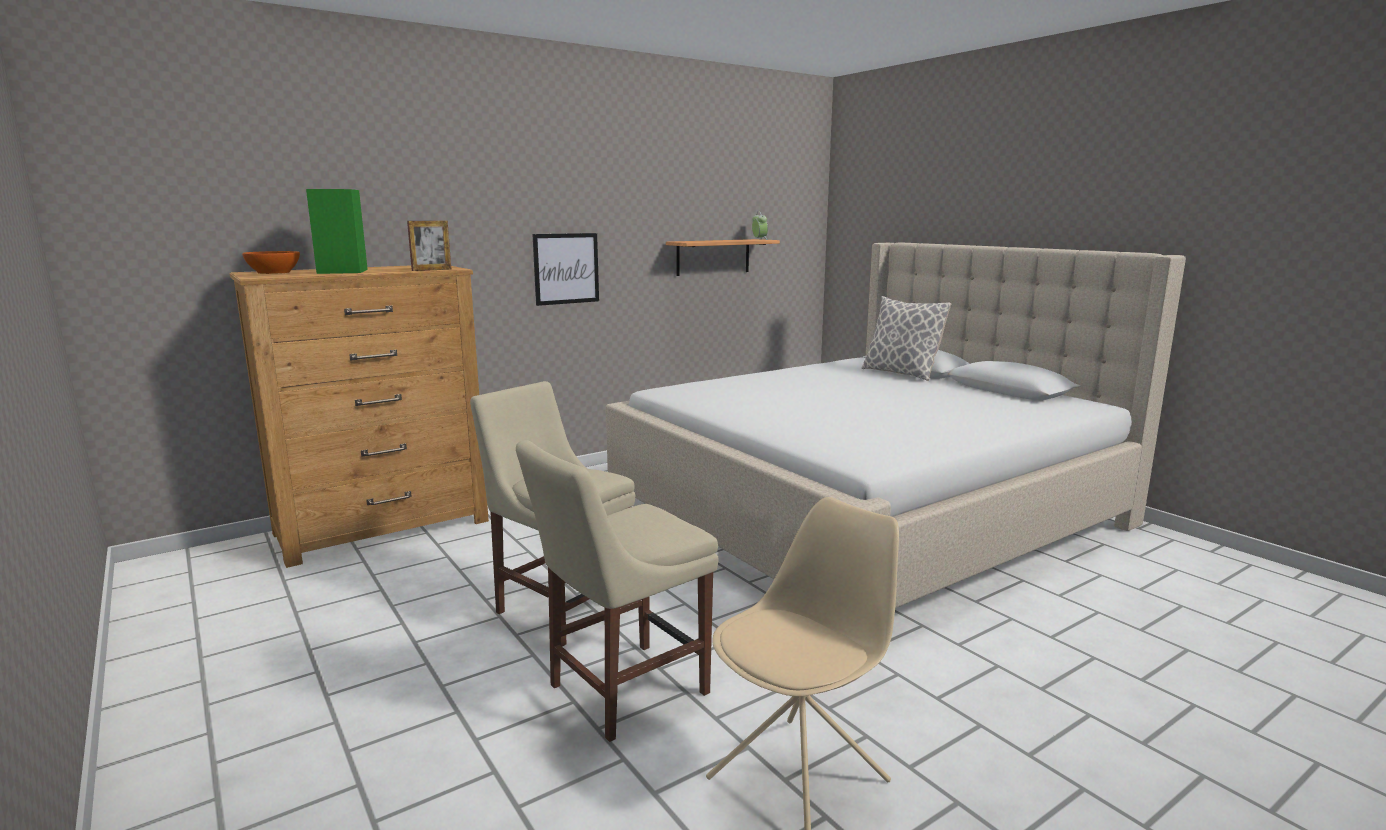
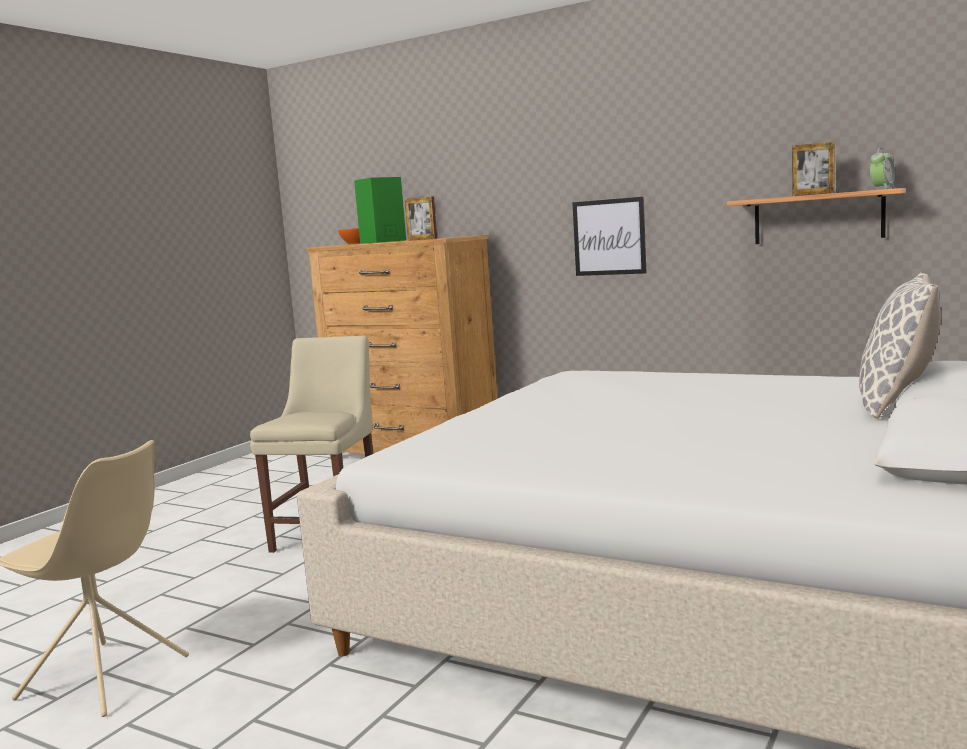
camera: 65 degrees right, 5 degrees down
(621, 691) = (213, 587): beige chair -> none
(728, 240) = (813, 194): none -> picture frame

